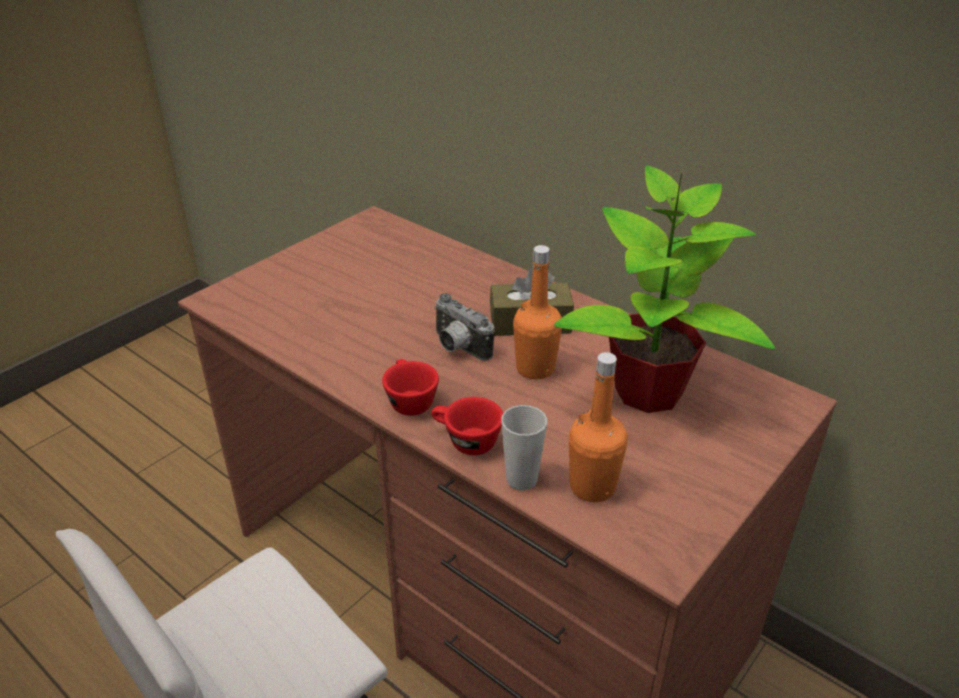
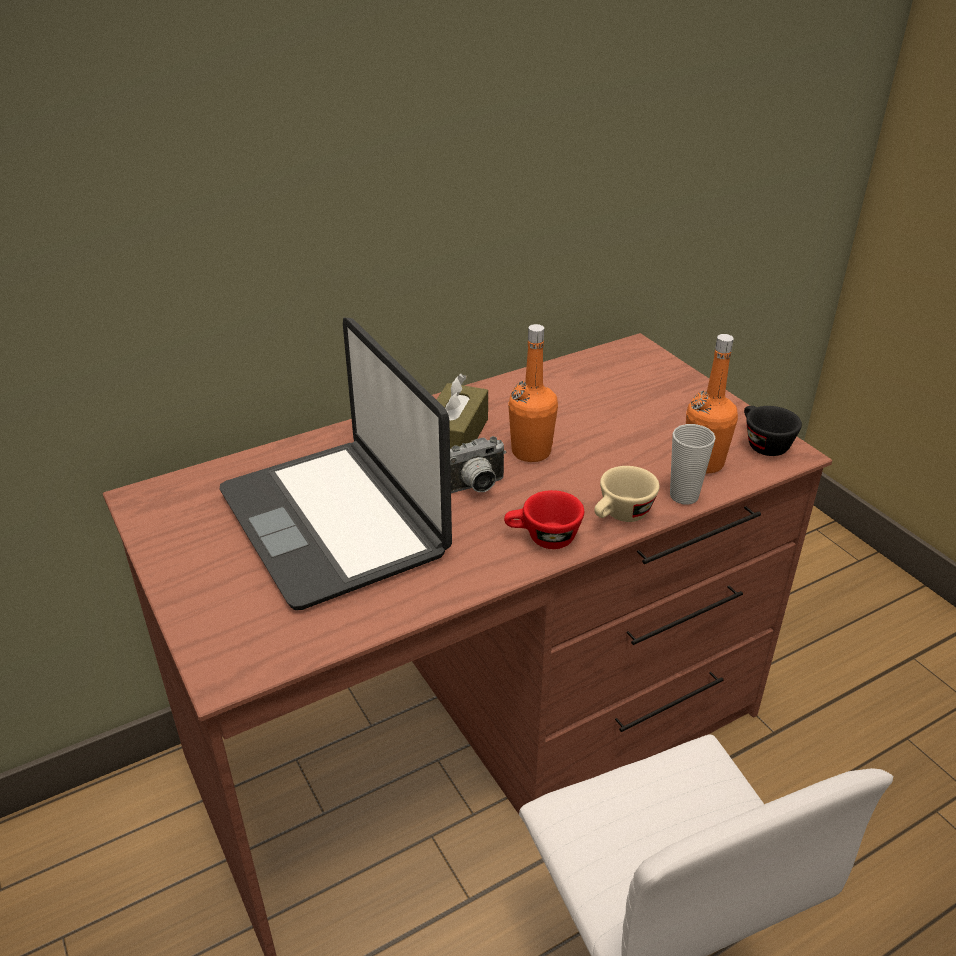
camera: 70 degrees left, 0 degrees up
(383, 296) = (335, 521): none -> laptop
(465, 441) = (621, 516): red cup -> beige cup
(648, 393) = (596, 405): potted plant -> none
(665, 532) = (762, 443): none -> black cup

